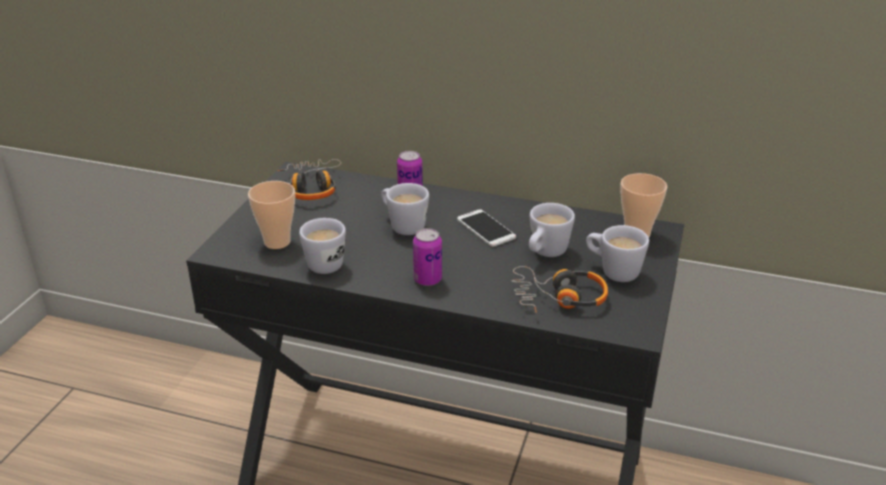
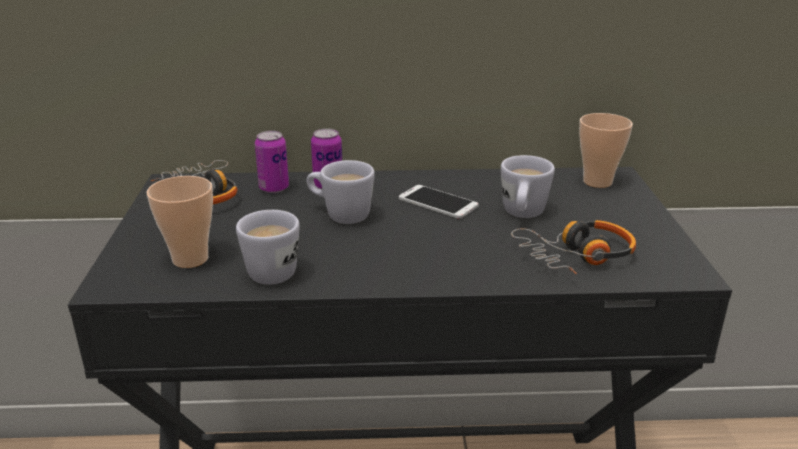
camera: 20 degrees left, 5 degrees down
(427, 280) = (412, 266): can -> can (274, 188)
(612, 271) = (606, 219): white mug -> none

